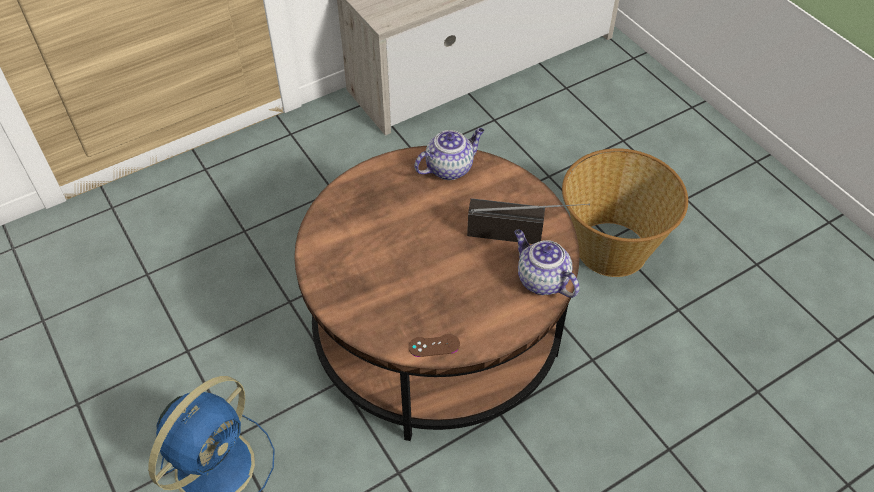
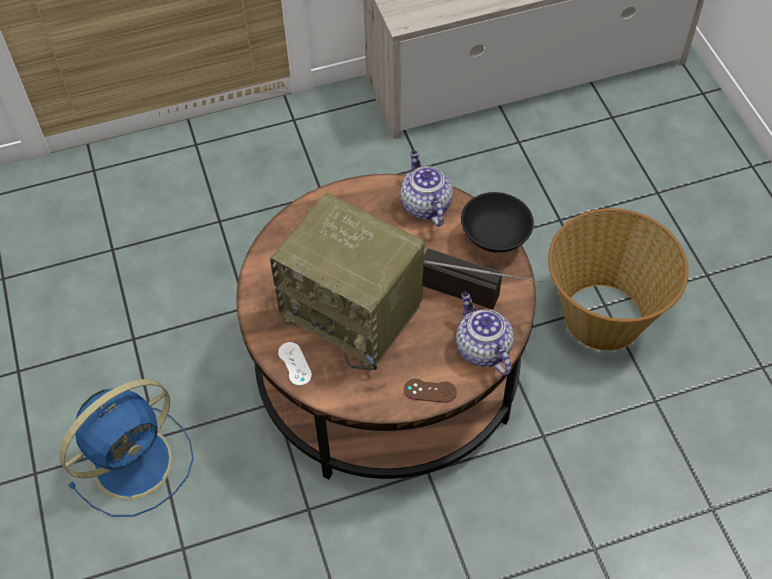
camera: 15 degrees right, 5 degrees up
(371, 328) = (294, 364): none -> white game controller
(414, 270) = (354, 312): none -> radio
(434, 345) = (351, 395): brown game controller -> brown game controller (430, 391)
(450, 167) = (425, 205): teapot -> teapot turned 90 degrees counterclockwise
(521, 185) = (495, 238): none -> black bowl

